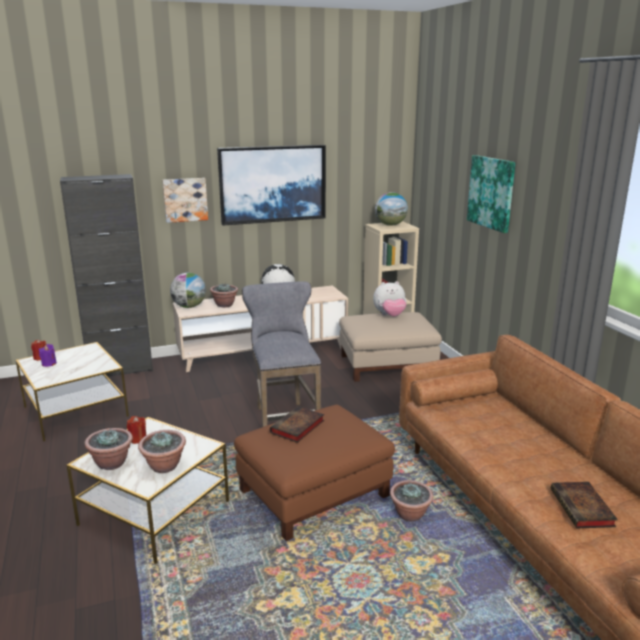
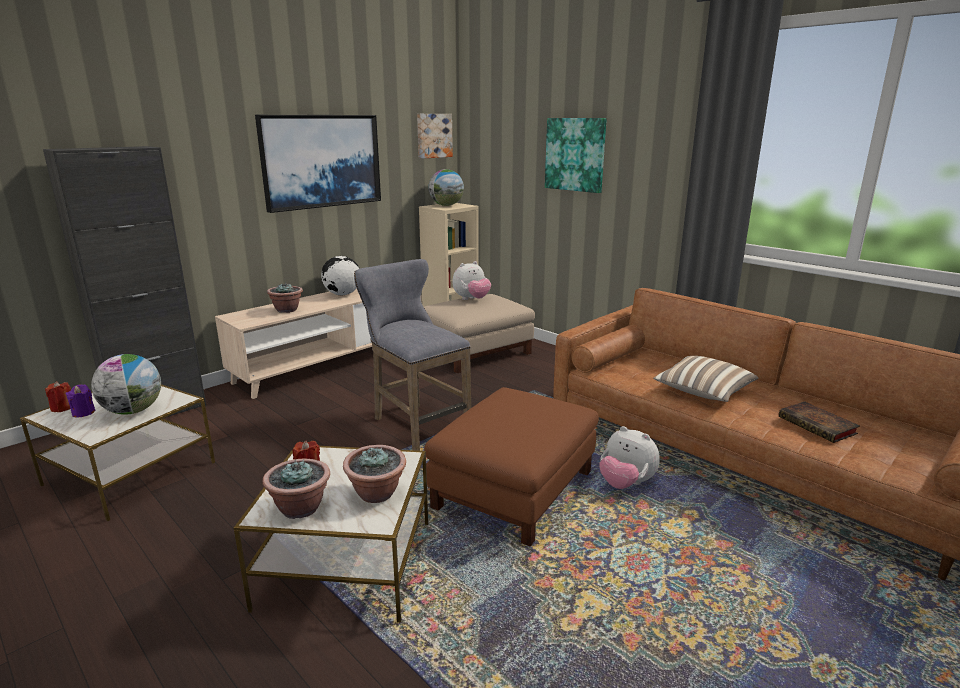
camera: 25 degrees left, 0 degrees up
(185, 199) = (220, 181): picture -> picture (433, 135)
(189, 306) = (242, 317): globe -> globe (133, 411)
(297, 428) = (494, 416): book -> none
(410, 515) = (625, 484): potted plant -> plush toy
(506, 449) = (703, 392): none -> pillow

